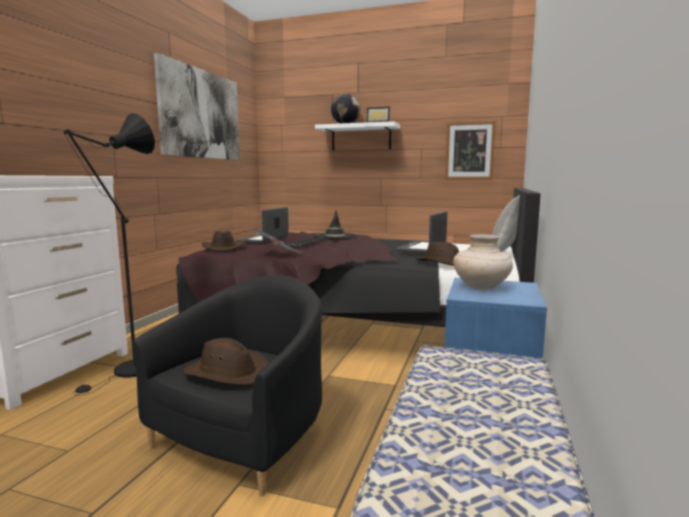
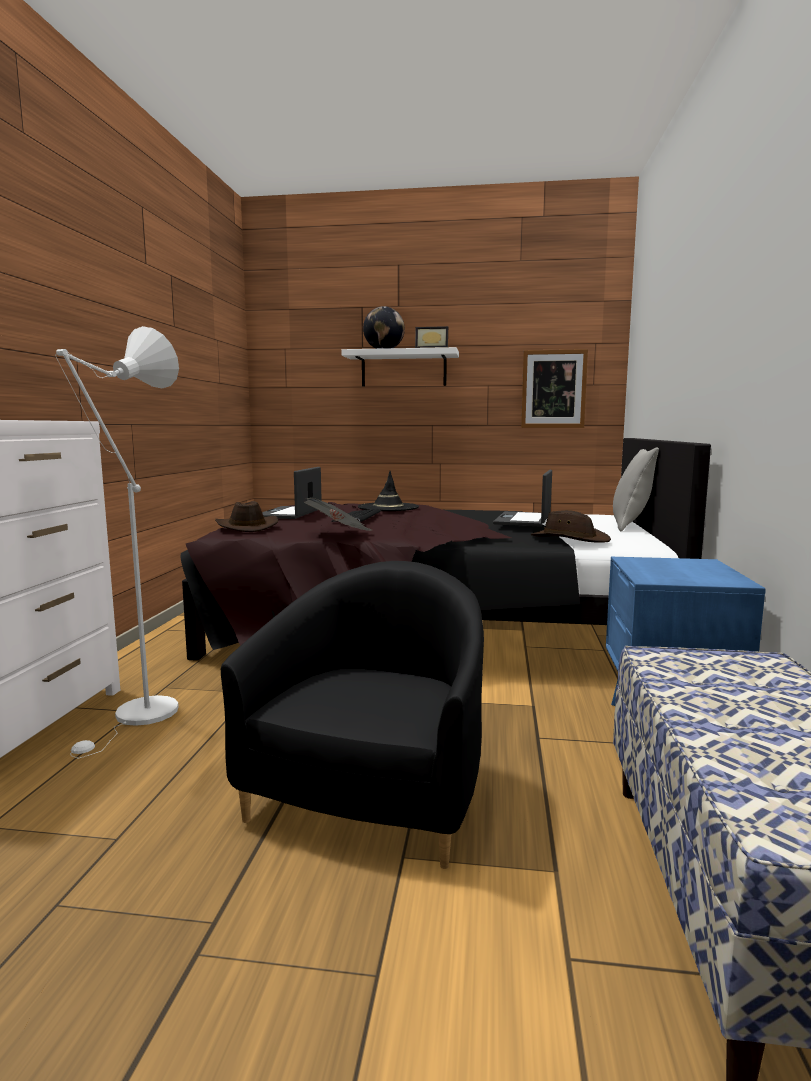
camera: 10 degrees left, 0 degrees up
(129, 372) = (140, 717): black floor lamp -> white floor lamp
(201, 114) = (183, 331): picture -> none
(229, 373) = (363, 702): brown hat -> none
(481, 287) = (659, 567): beige vase -> none

